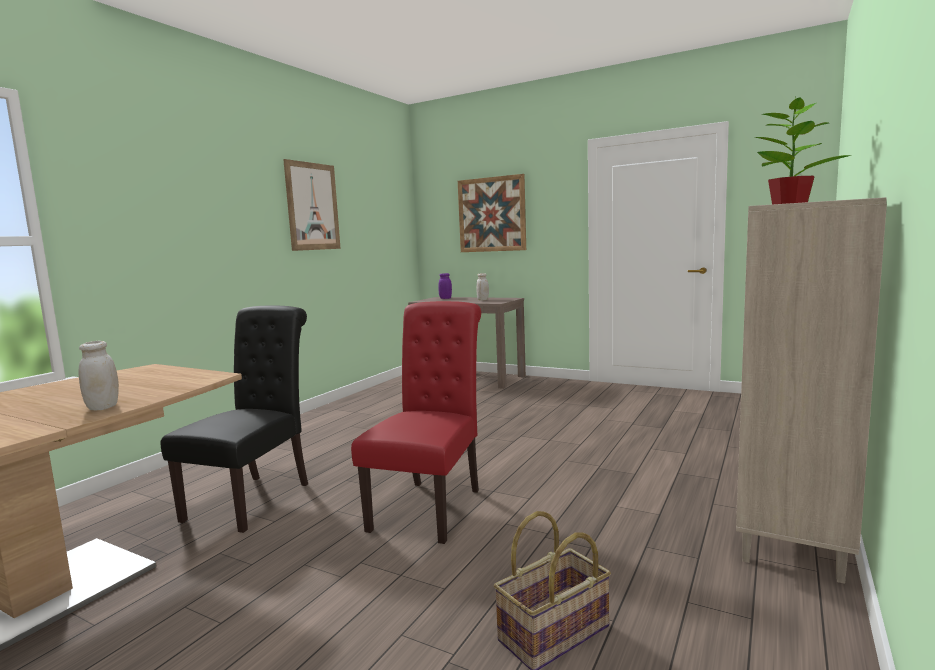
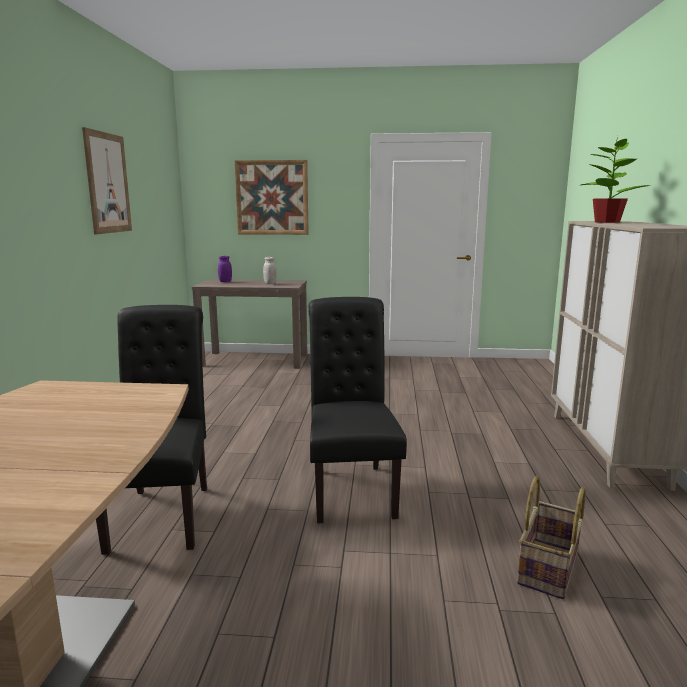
camera: 25 degrees left, 5 degrees up
(103, 407) = (113, 441): white jar -> none
(431, 506) = (351, 488): red chair -> black chair

